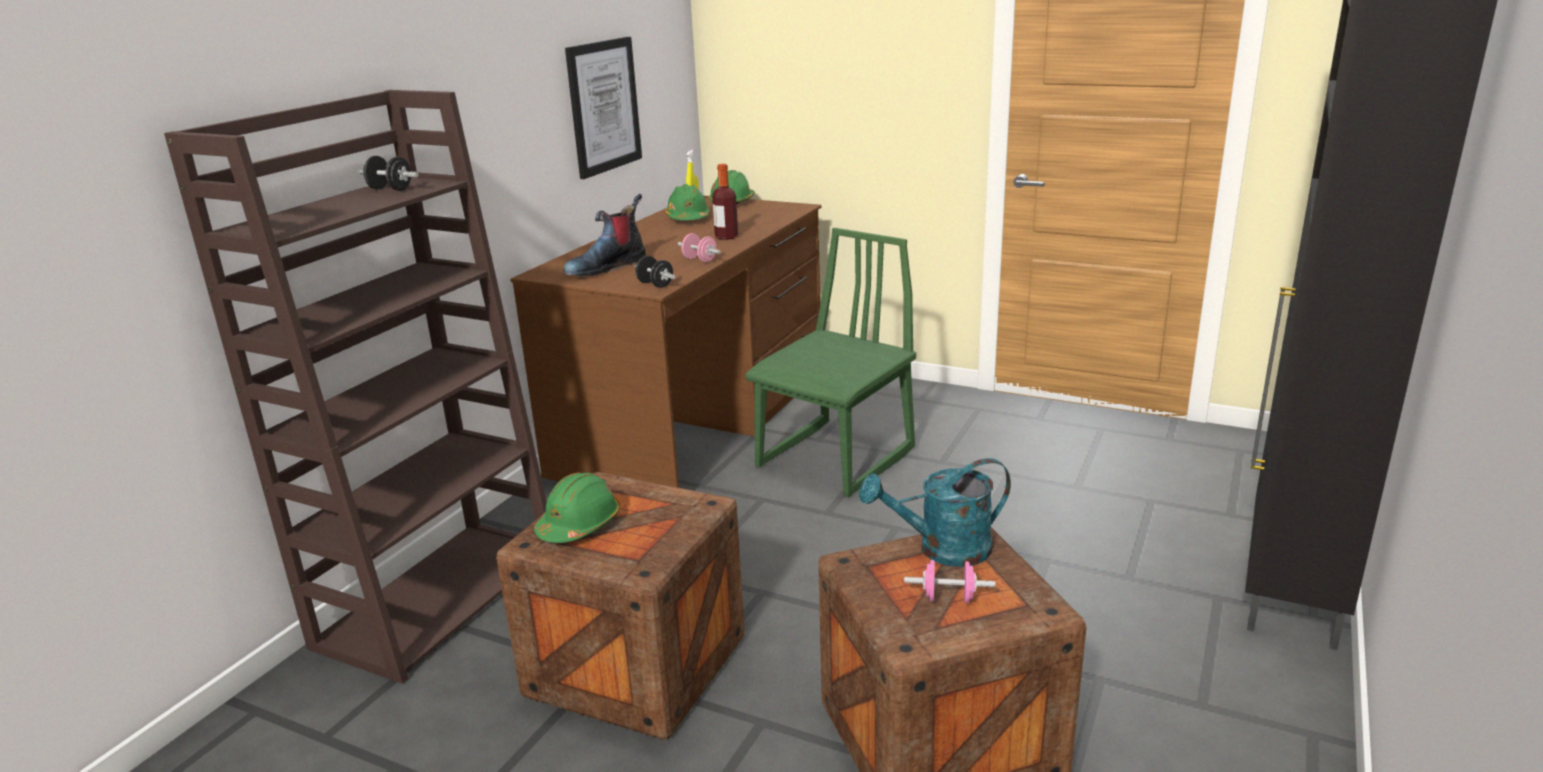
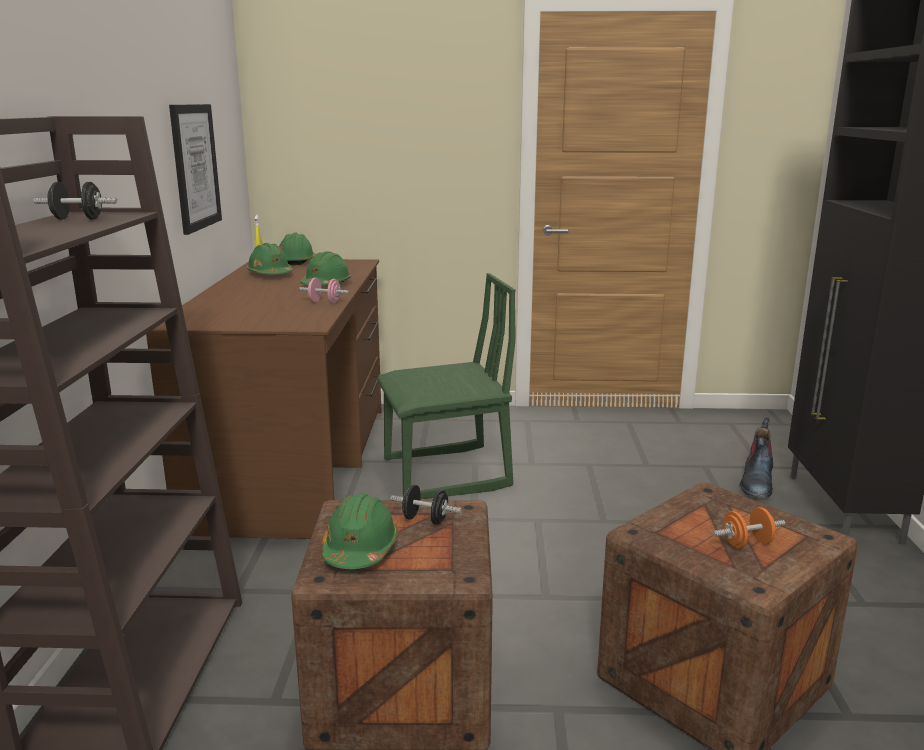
camera: 25 degrees left, 5 degrees down
(606, 267) = (238, 313): boot -> boot (756, 482)
(655, 284) = (307, 322): black dumbbell -> black dumbbell (425, 520)
(726, 237) = (326, 285): bottle -> green hard hat
(837, 459) = (446, 474): green chair -> green chair turned 60 degrees clockwise
(942, 550) = (700, 508): turquoise watering can -> none
(948, 598) = (746, 543): pink dumbbell -> orange dumbbell

